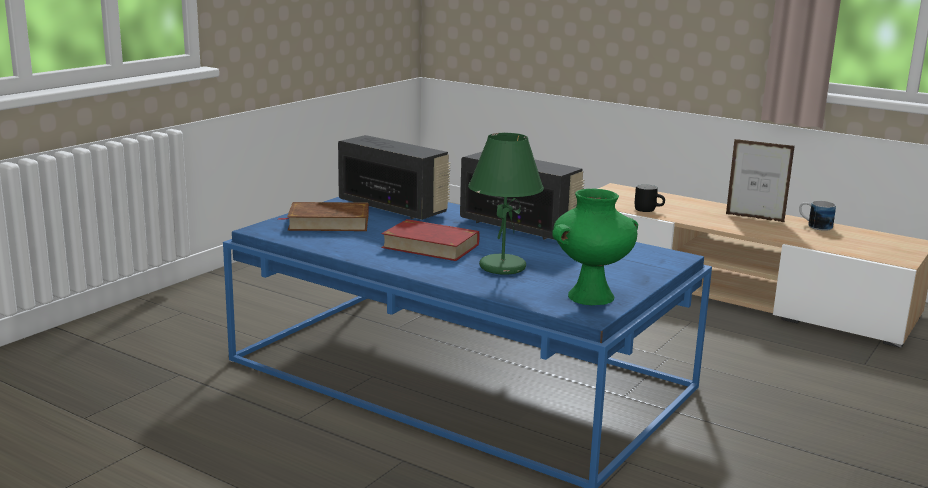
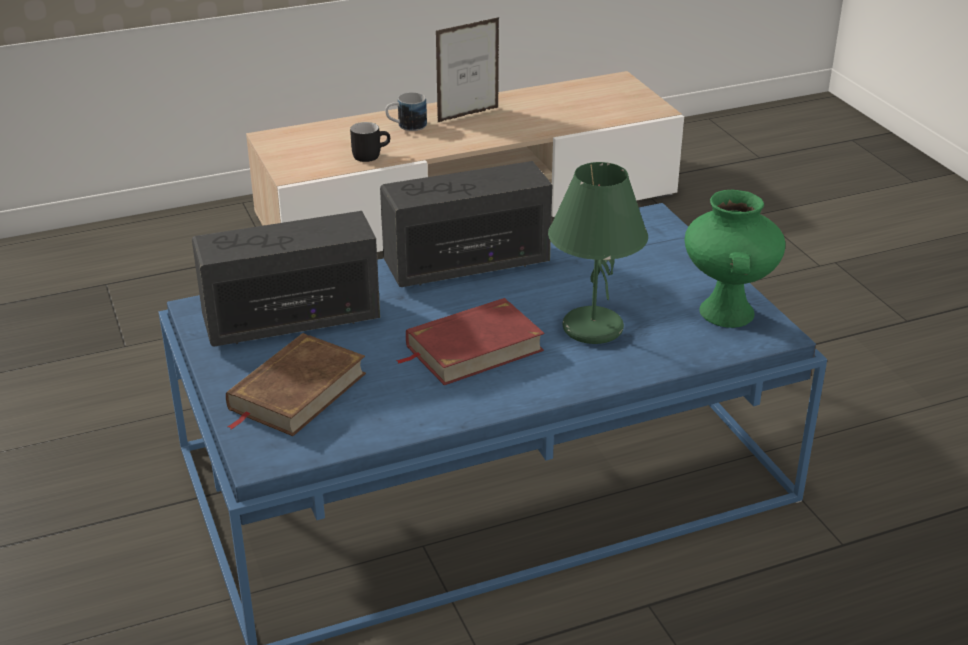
camera: 55 degrees left, 15 degrees up
(814, 226) = (526, 99): mug -> mug (406, 126)

